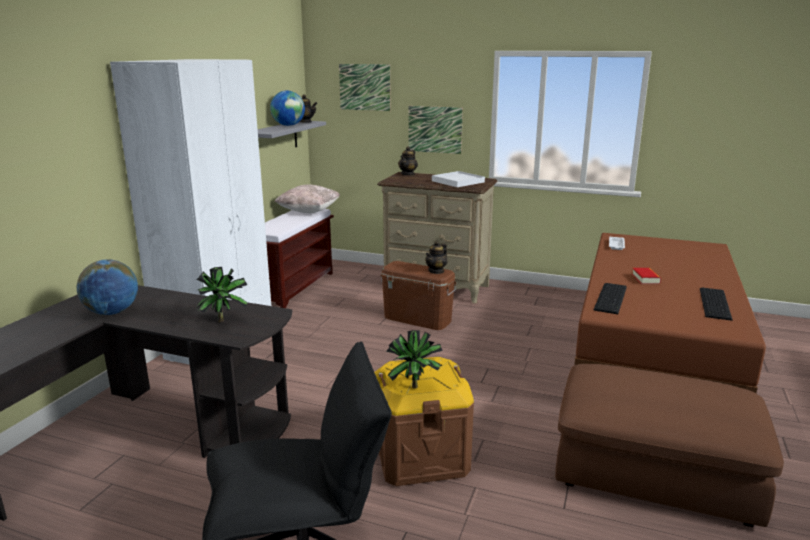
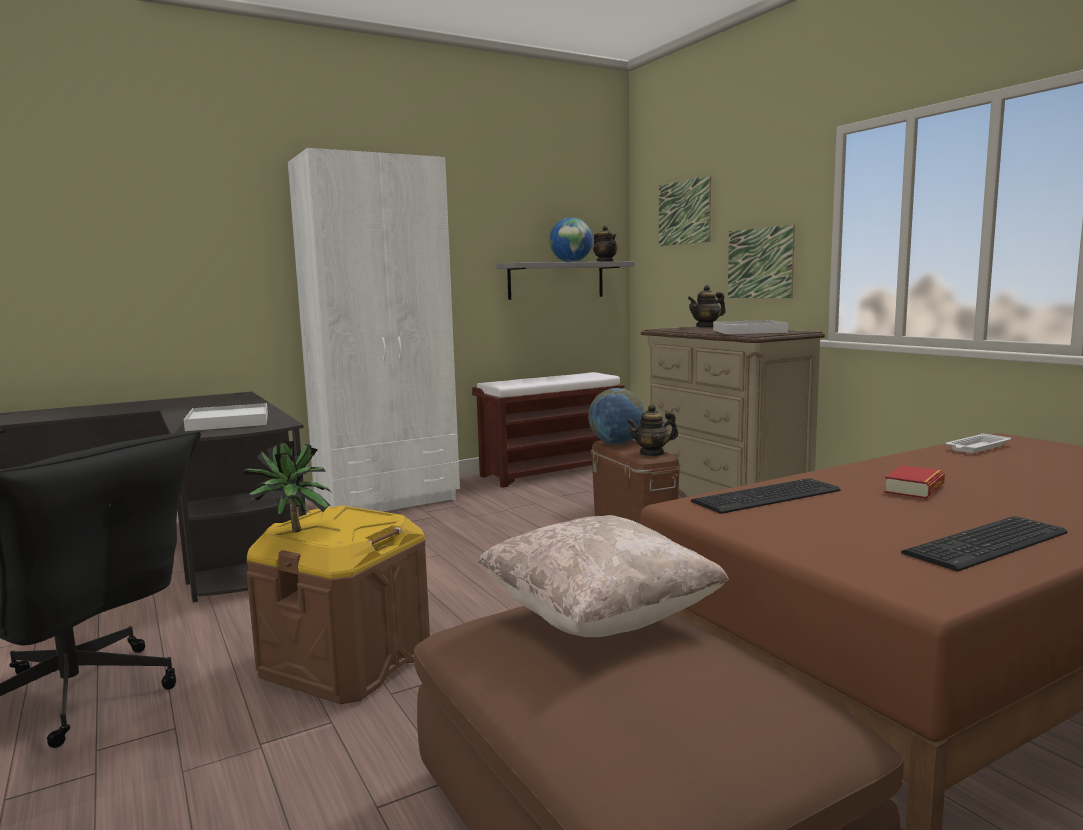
camera: 40 degrees right, 10 degrees down
(112, 312) = (184, 406): globe -> globe (616, 444)
(224, 320) = (229, 422): potted plant -> white tray
(309, 211) = (589, 376): beige pillow -> beige pillow (599, 617)

